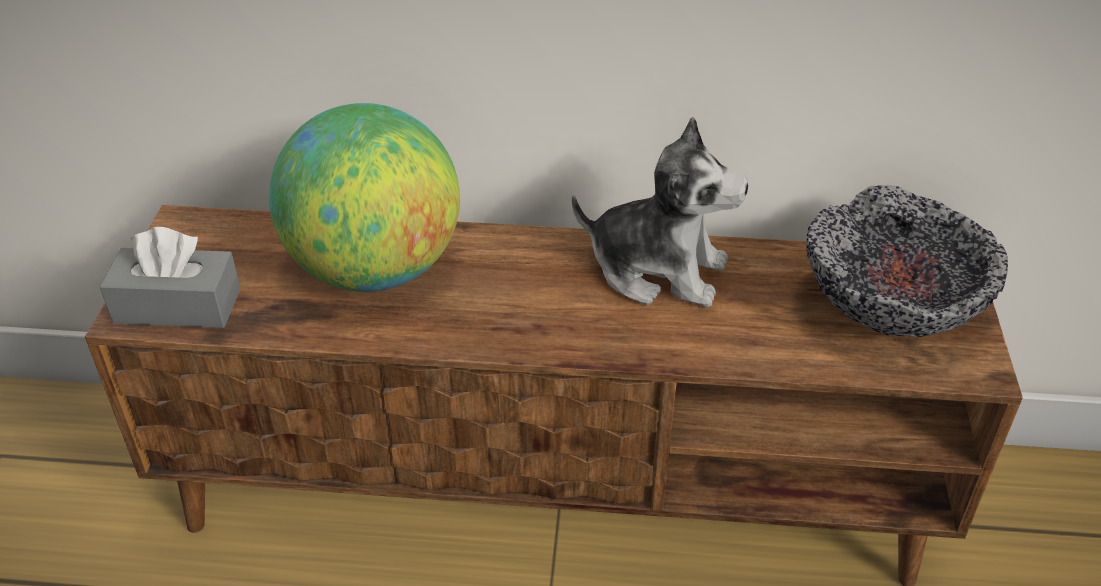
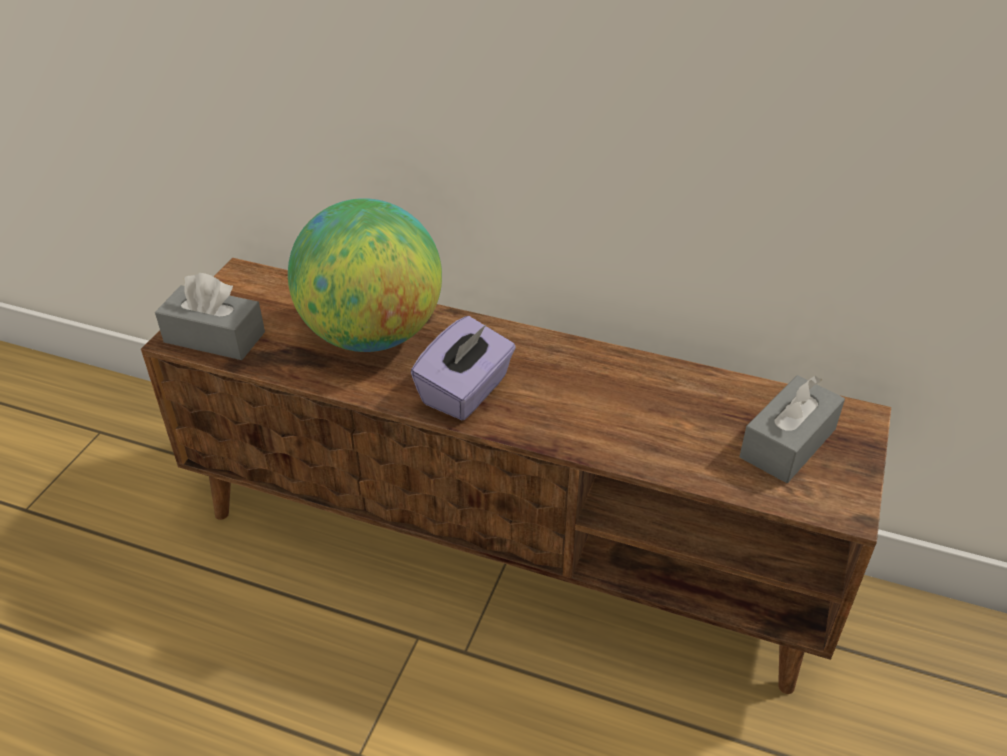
camera: 15 degrees right, 0 degrees up
(514, 316) = (466, 391): none -> purple tissue box
(658, 270) = (599, 375): plush toy -> none
(890, 309) = (787, 443): bowl -> grey tissue box

